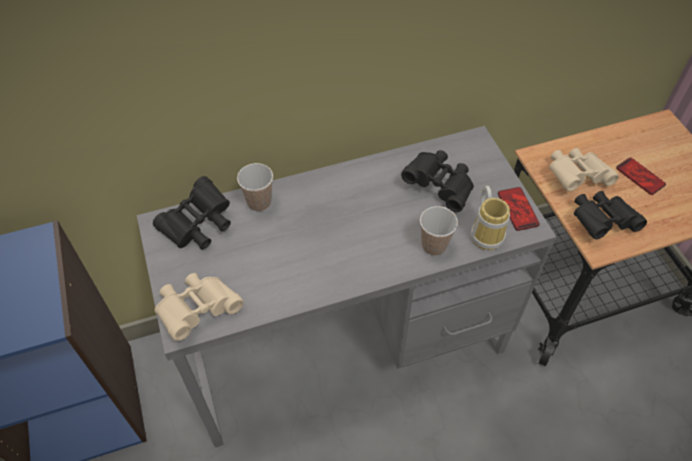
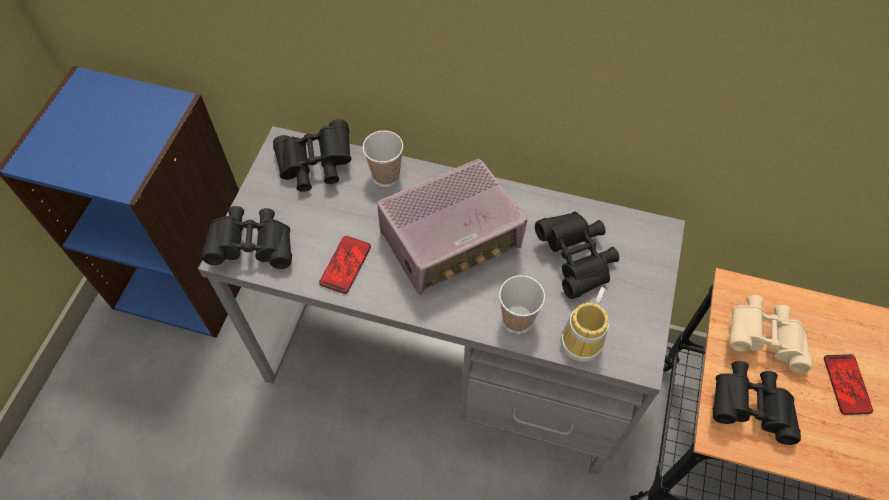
camera: 35 degrees right, 5 degrees up
(198, 310) = (253, 246): beige binoculars -> black binoculars
(346, 221) = (451, 240): none -> radio
(518, 209) = (641, 334): phone -> phone (345, 265)

